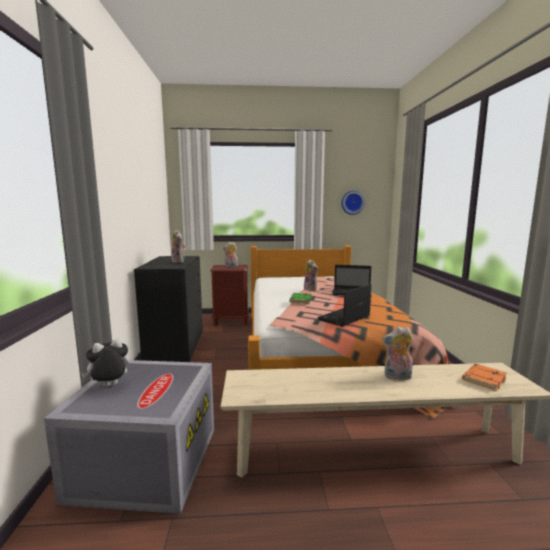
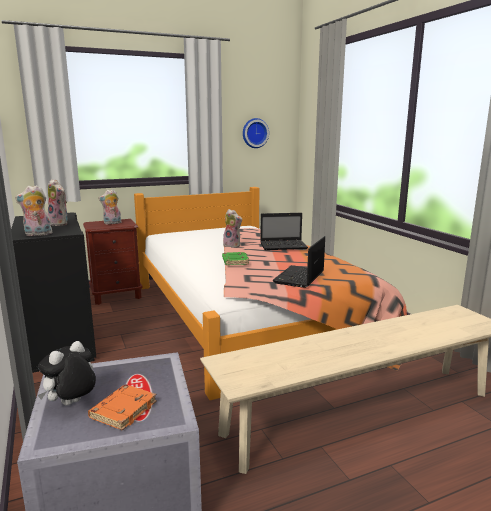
camera: 20 degrees left, 5 degrees up
(397, 377) = (381, 334): plush toy -> plush toy (37, 234)
(483, 379) = (453, 323): orange book -> orange book (123, 410)

